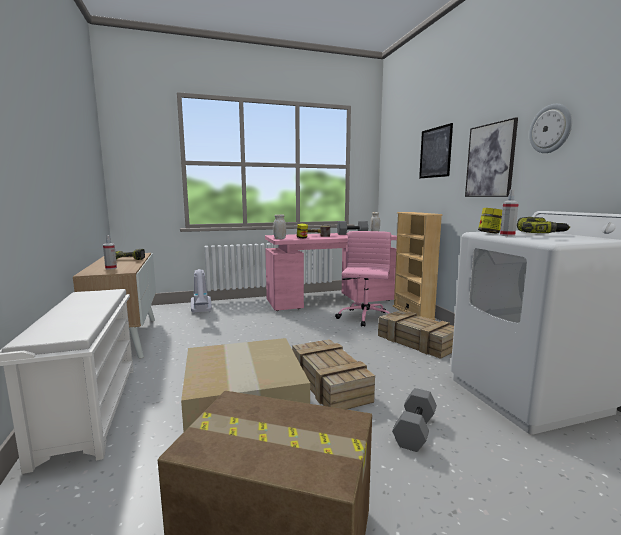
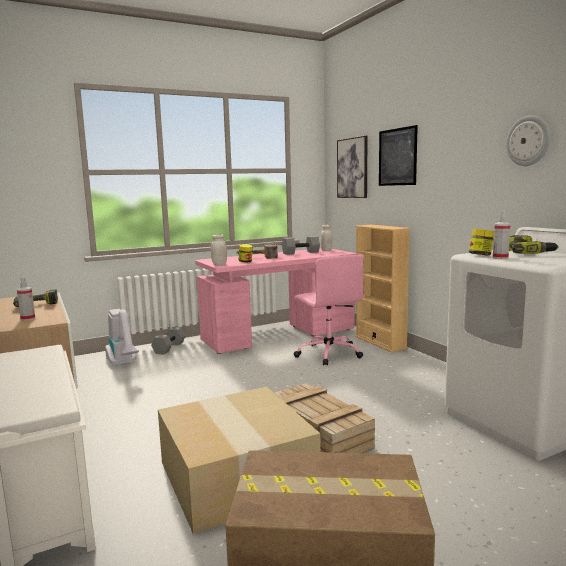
camera: 10 degrees left, 0 degrees up
(365, 318) = (328, 353): pink office chair -> pink office chair turned 150 degrees clockwise
(414, 430) = (425, 471): grey dumbbell -> grey dumbbell (169, 348)
(416, 341) = (395, 376): crate -> none
(490, 160) = (464, 170): picture -> picture (352, 168)

